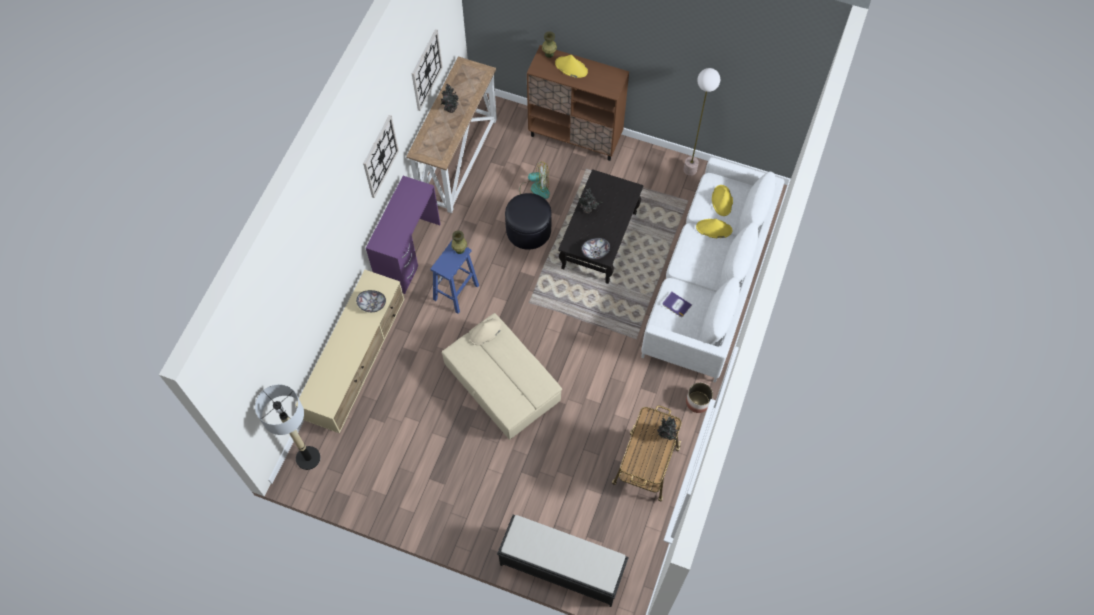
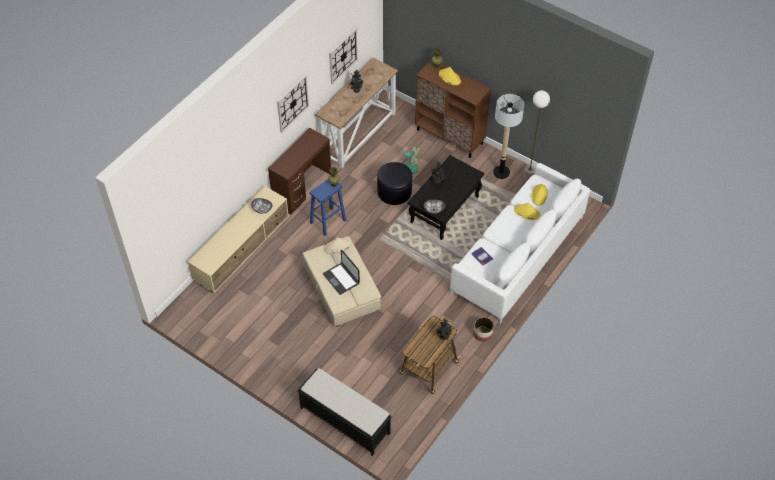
camera: 15 degrees right, 10 degrees down
(308, 458) = (187, 306): floor lamp -> floor lamp (501, 172)
(408, 253) = (302, 188): purple desk -> brown desk
(504, 377) = (341, 278): none -> laptop

